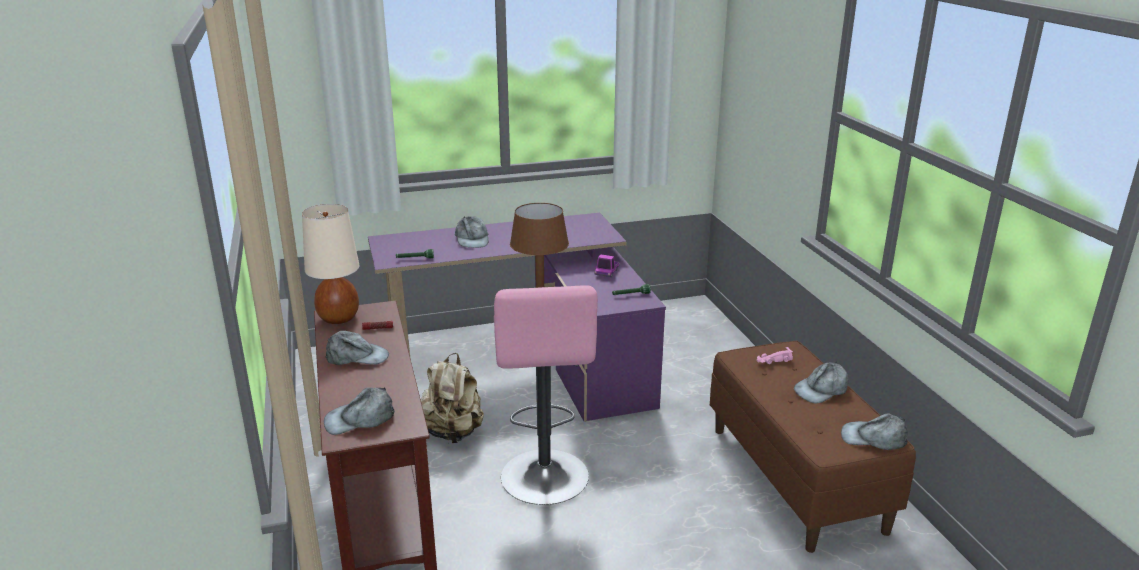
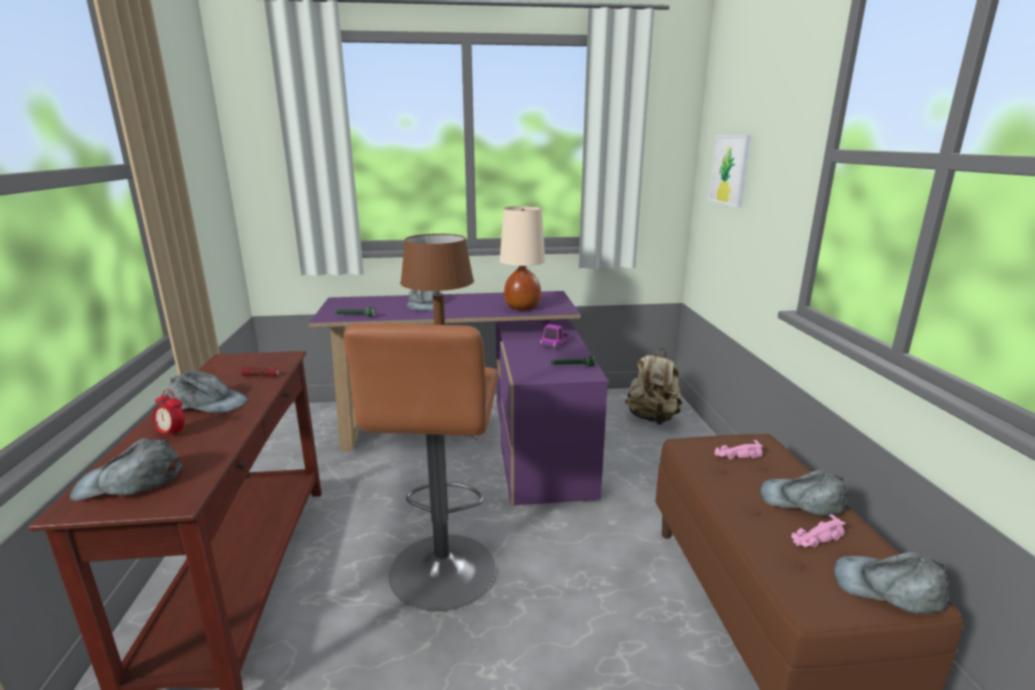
camera: 10 degrees right, 5 degrees down
(338, 318) = (231, 362): beige table lamp -> beige table lamp (522, 307)
(354, 383) = (172, 434): none -> alarm clock
(453, 432) = (367, 503): beige backpack -> beige backpack (652, 418)
(543, 477) = (441, 571): pink stool -> brown stool
(754, 98) = (730, 170): none -> picture
(822, 389) = (802, 500): grey cap -> grey cap turned 45 degrees clockwise
(830, 414) = (815, 539): none -> pink toy car

